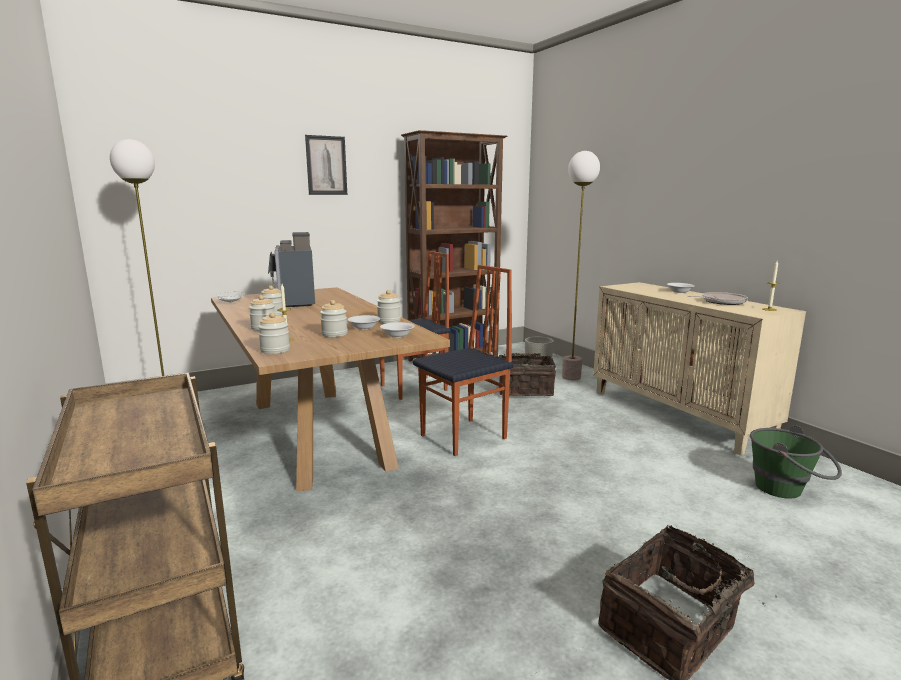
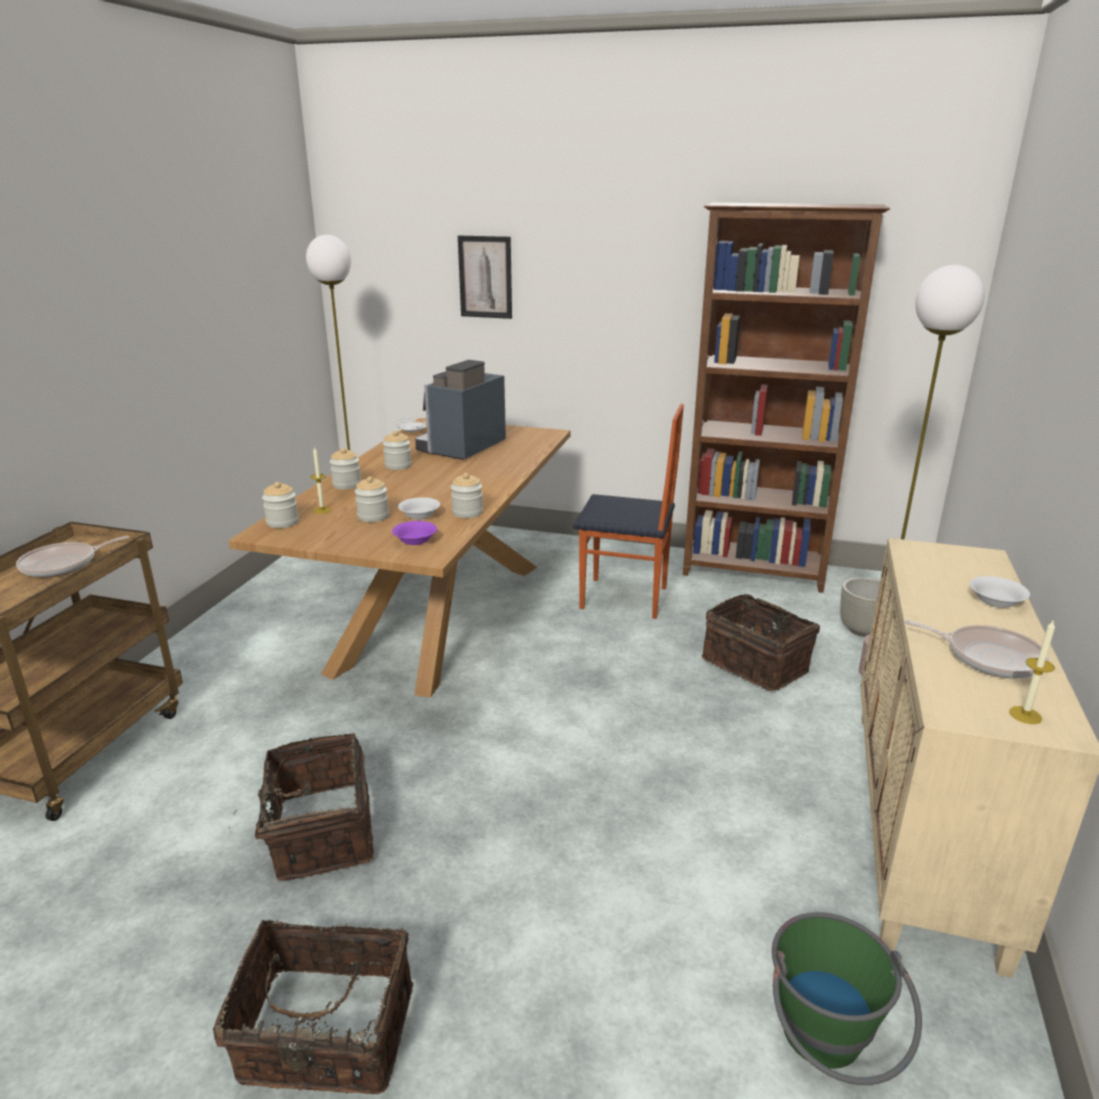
camera: 45 degrees right, 10 degrees up
(130, 418) = (63, 564): none -> frying pan
(326, 165) = (593, 252): picture -> picture (485, 277)
(397, 335) = (414, 541): white bowl -> purple bowl
(465, 437) = (557, 695): chair -> none
(471, 558) = (319, 833): none -> basket

